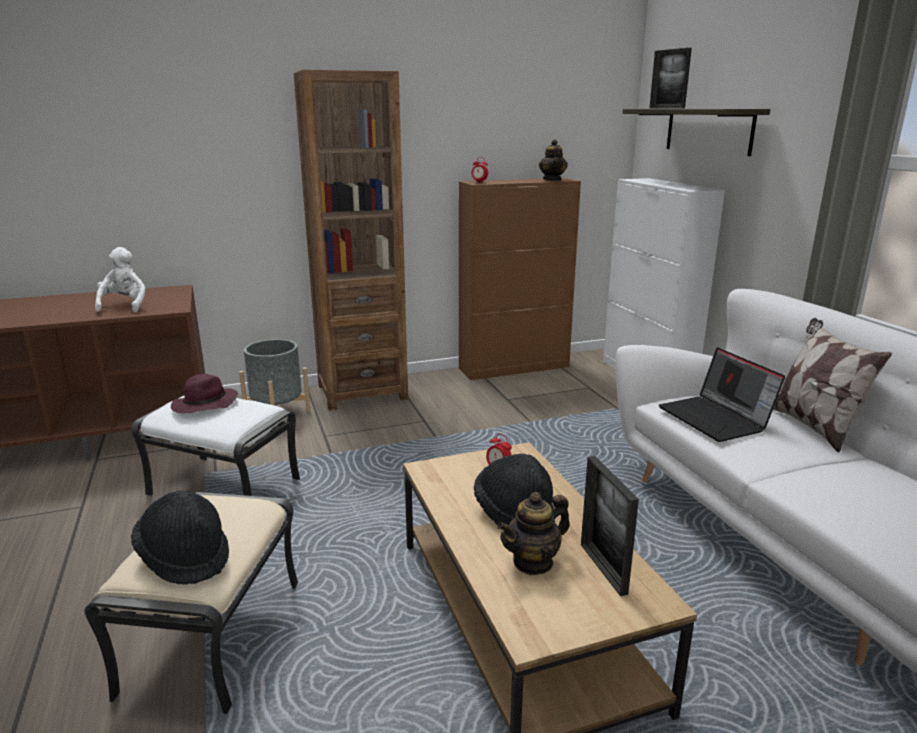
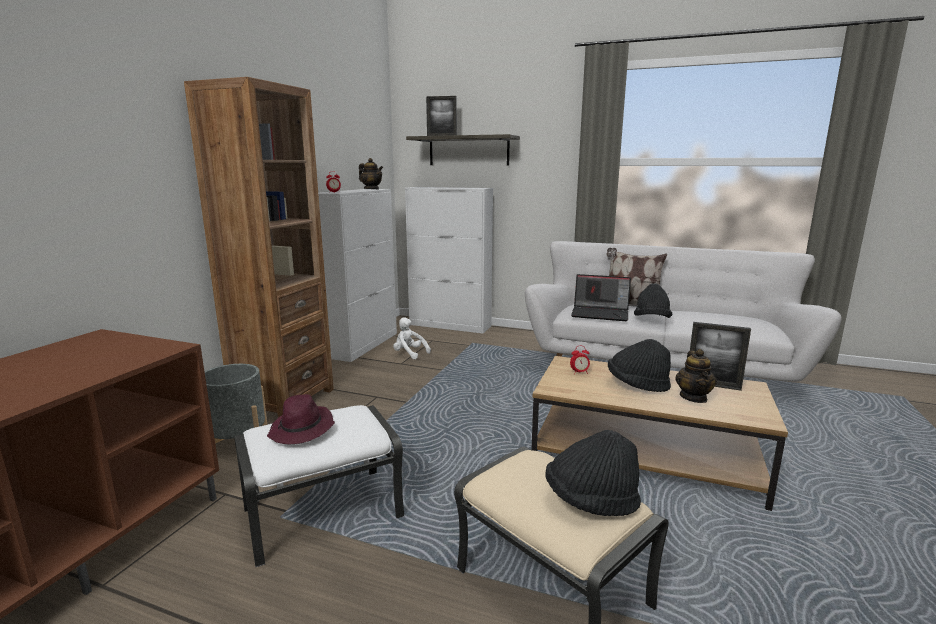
camera: 50 degrees left, 5 degrees down
(125, 306) = (87, 363): white plush toy -> white plush toy (409, 354)
(514, 367) = (364, 345): brown cabinet -> white cabinet
(768, 456) = (651, 320): none -> black hat

